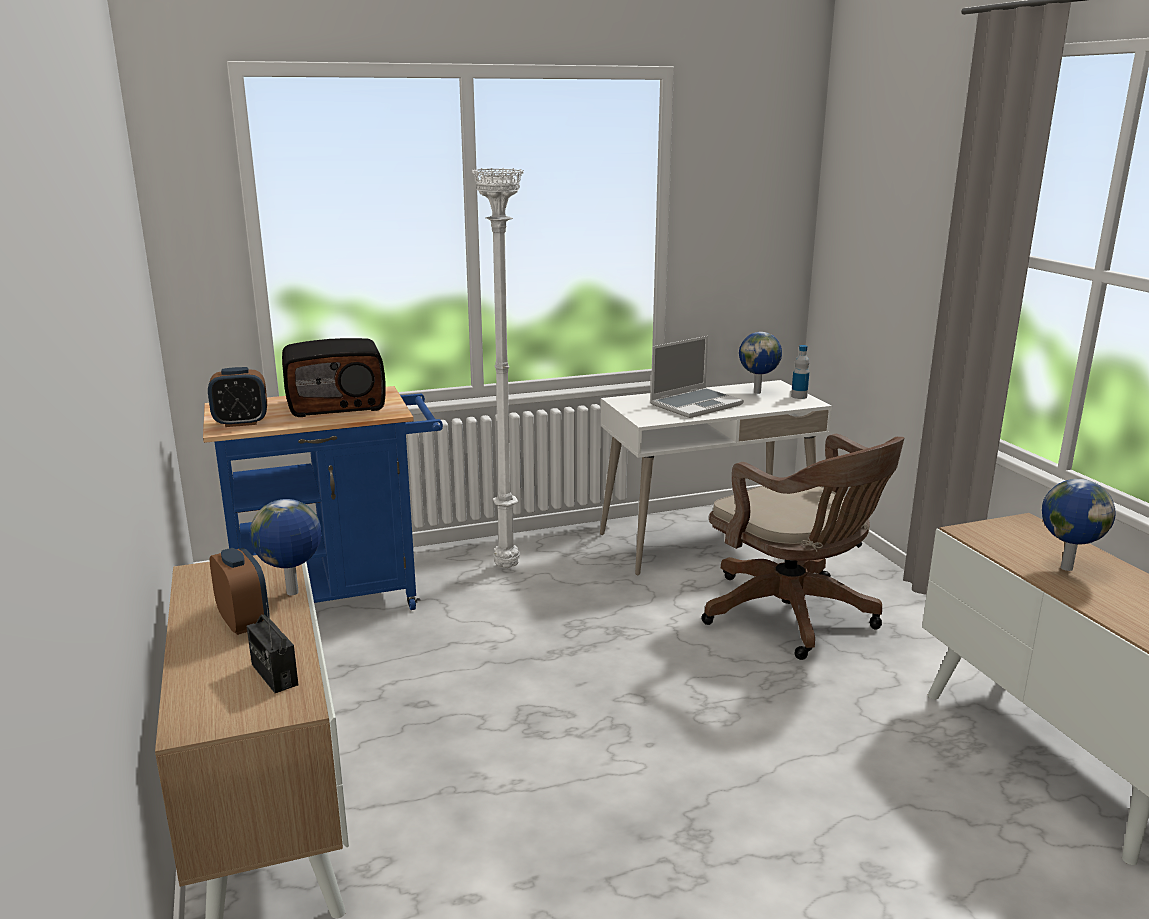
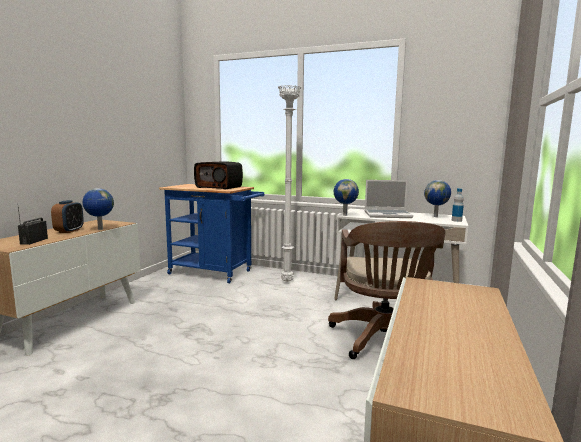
camera: 40 degrees right, 10 degrees down
(241, 423) = (179, 186): alarm clock -> none
(1065, 567) = (445, 314): globe -> globe (345, 215)

